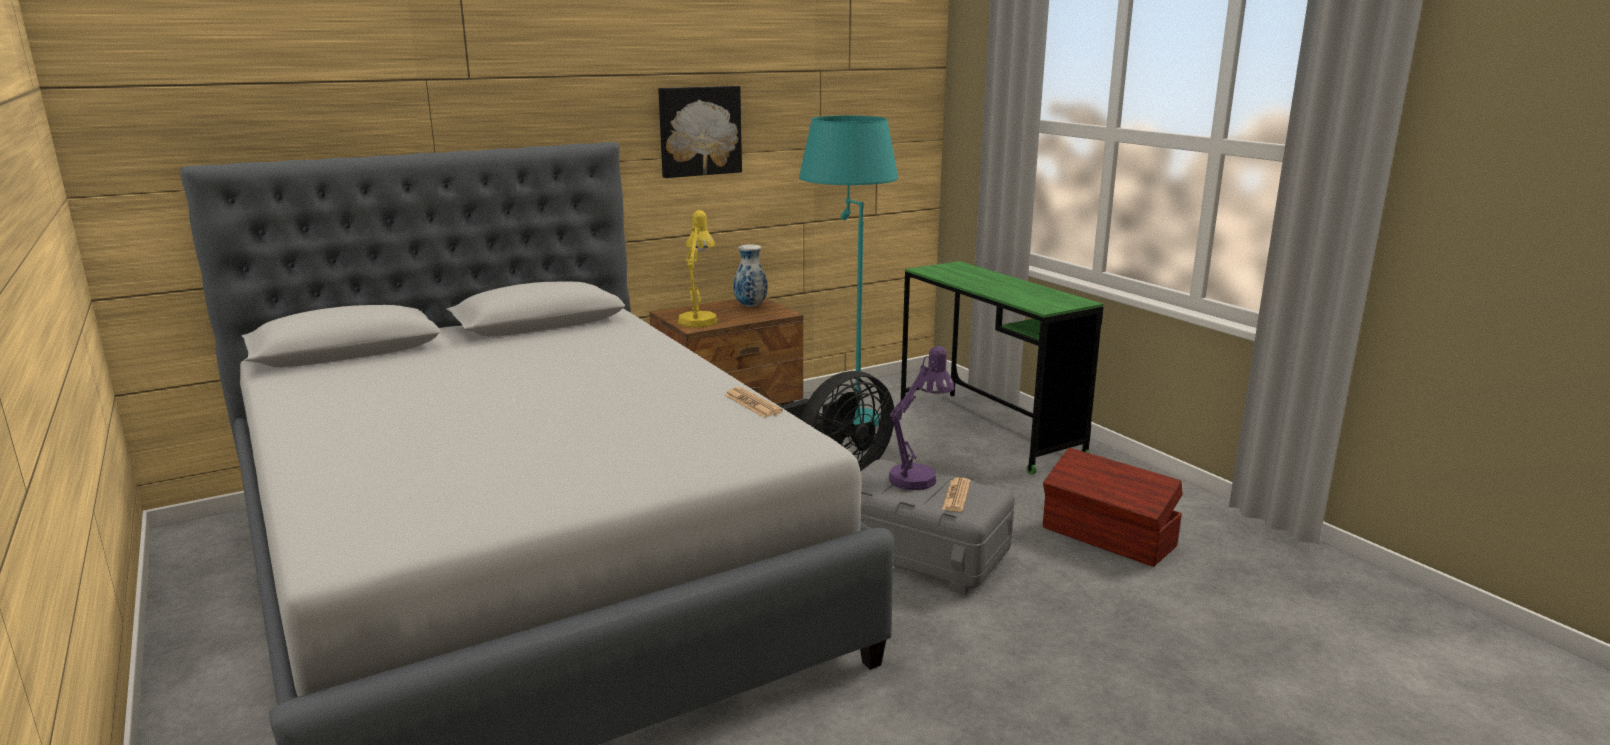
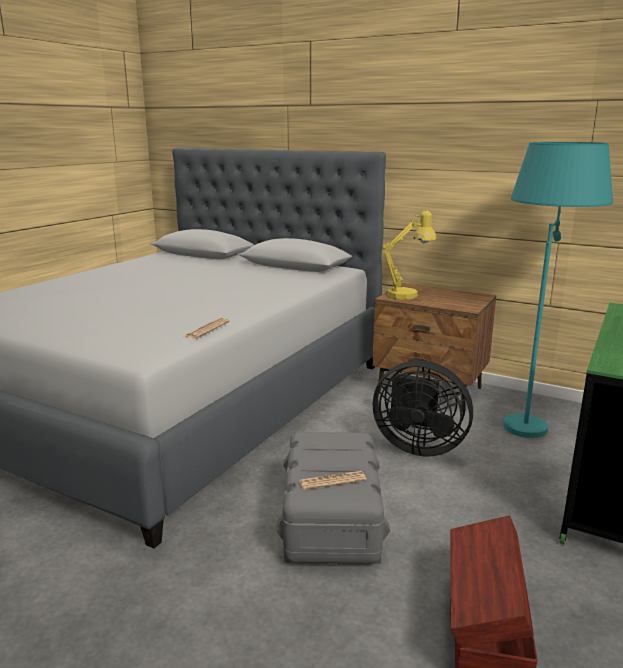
camera: 60 degrees right, 0 degrees up
(699, 131) = (463, 150): picture -> none
(750, 306) = (465, 298): vase -> none
(918, 476) = (351, 455): purple table lamp -> none

